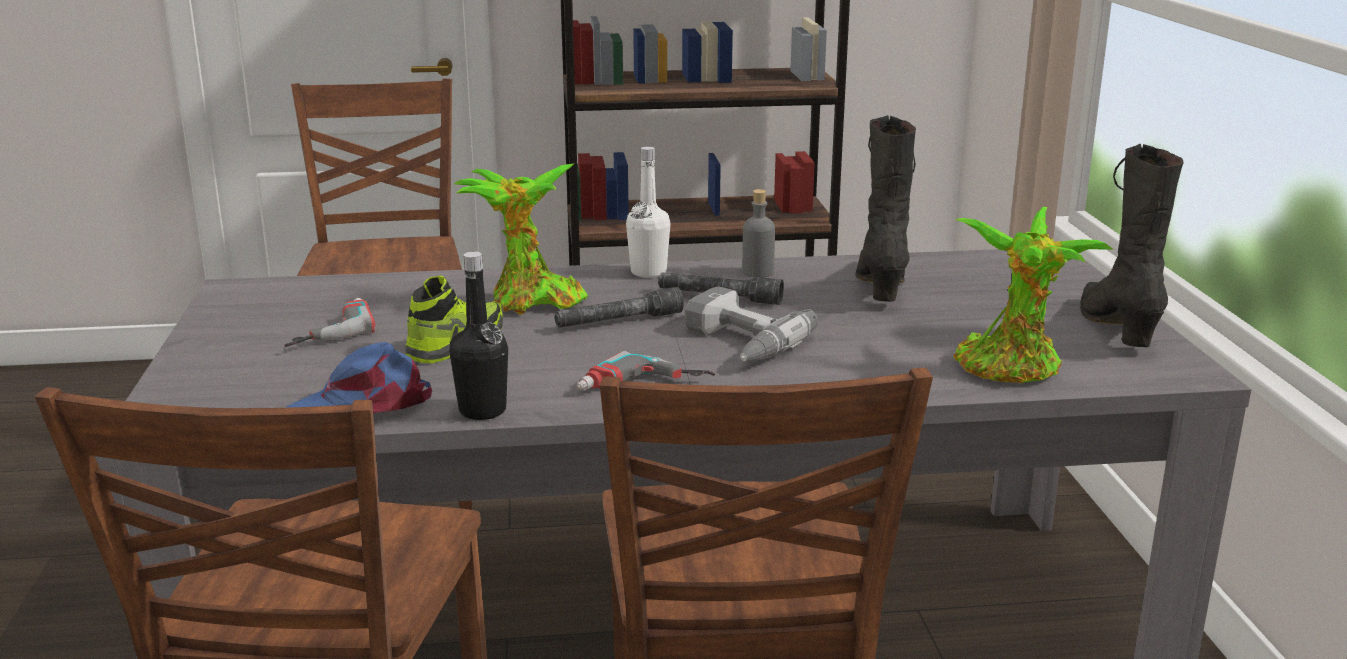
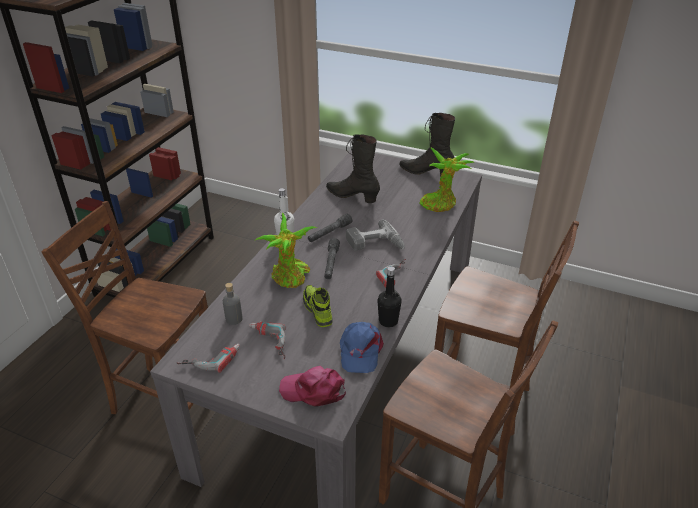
camera: 60 degrees left, 15 degrees up
(221, 393) = (314, 390): none -> pink cap
(262, 304) = (210, 357): none -> power drill
(757, 272) = (312, 215): grey bottle -> grey bottle (234, 319)

